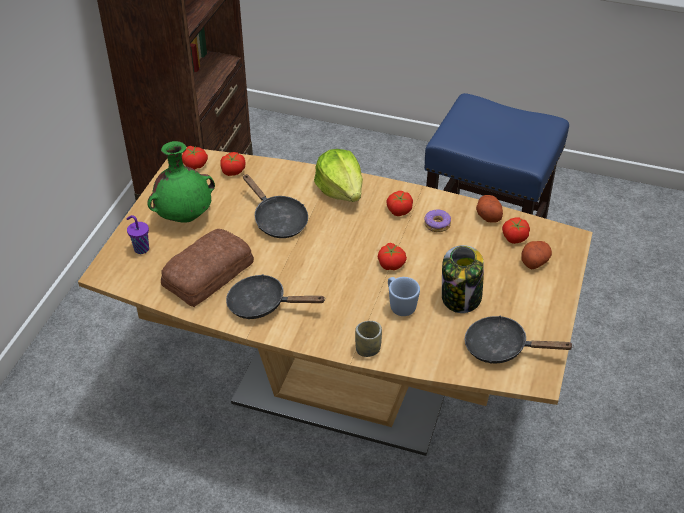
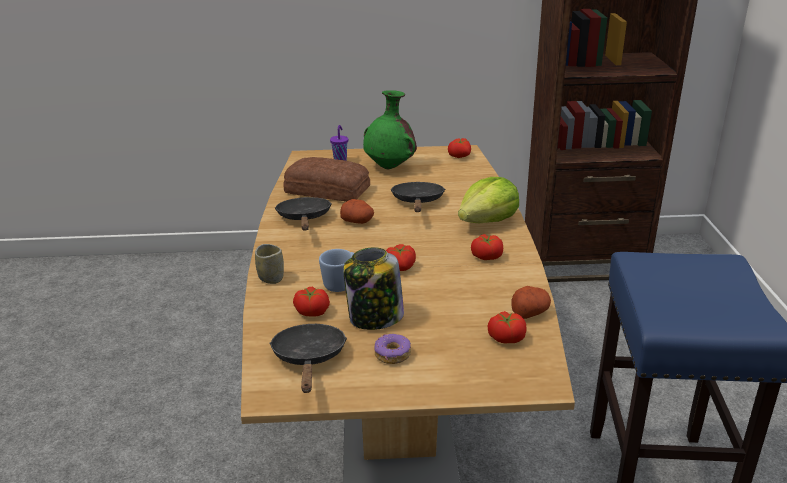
camera: 70 degrees right, 15 degrees down
(232, 170) = (466, 170): tomato -> tomato (312, 311)
(277, 220) = (418, 202): black frying pan -> black frying pan turned 150 degrees clockwise
(437, 225) = (483, 282): donut -> donut (392, 354)
(534, 261) = (474, 360): potato -> potato (358, 221)

